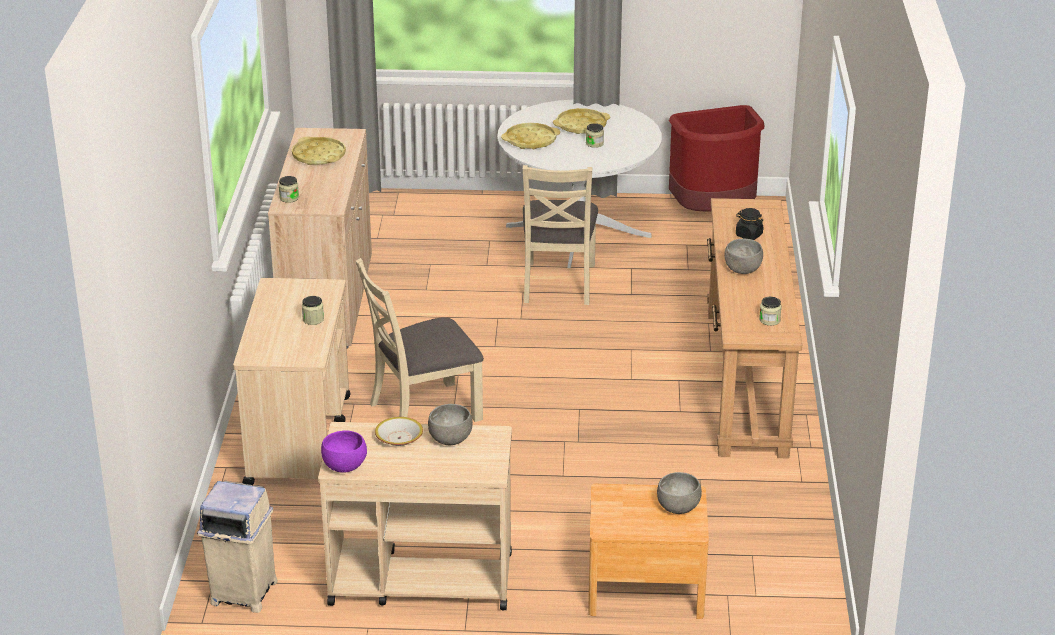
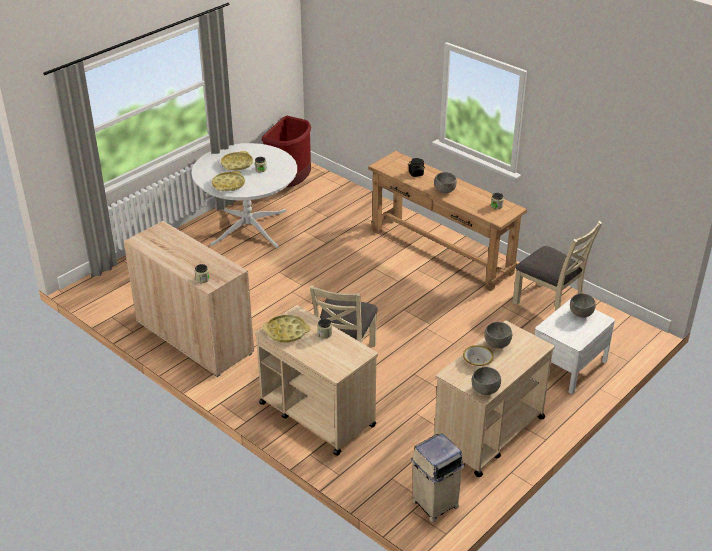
camera: 50 degrees left, 5 degrees up
(319, 156) = (170, 248): yellow tray -> yellow tray (286, 332)
(345, 466) = (485, 390): purple bowl -> grey bowl
(558, 283) = (286, 258): beige chair -> beige chair (549, 304)
(645, 588) = (568, 366): brown nightstand -> white nightstand

